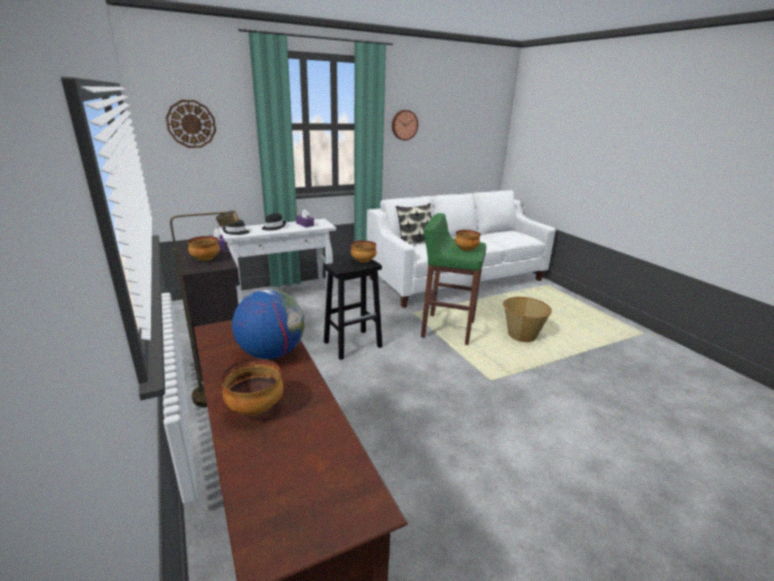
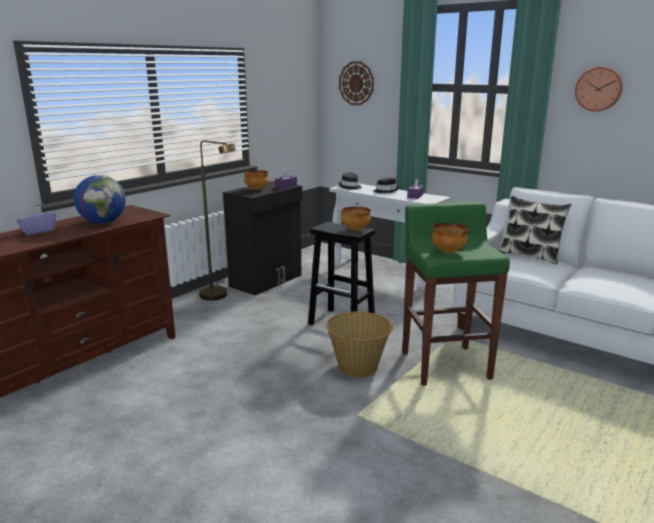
camera: 65 degrees right, 5 degrees down
(256, 409) = (38, 231): bowl -> purple tissue box
(521, 335) = (511, 425): basket -> basket (358, 366)

